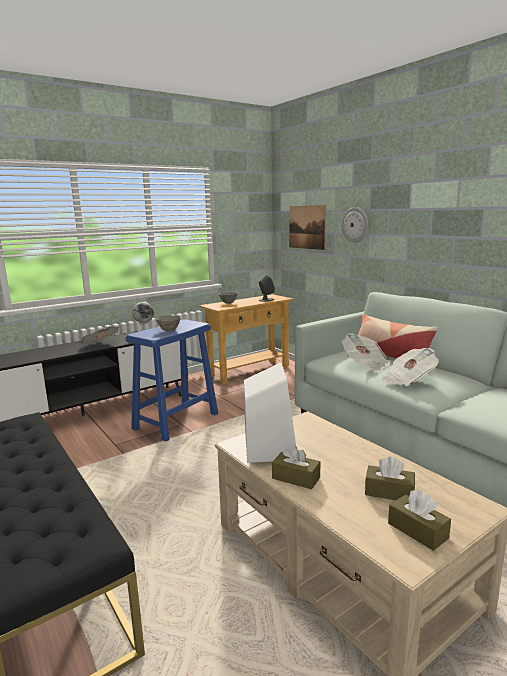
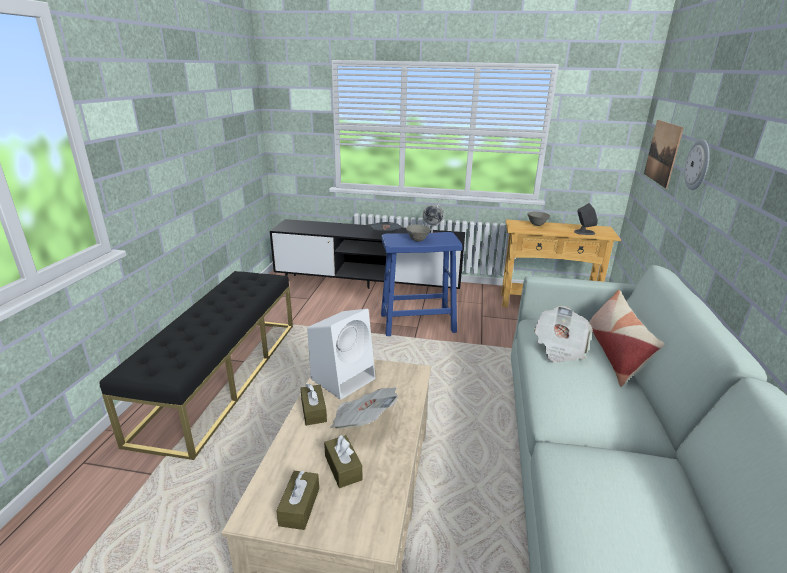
camera: 45 degrees right, 10 degrees up
(408, 380) = (568, 388): newspaper -> newspaper (363, 422)

